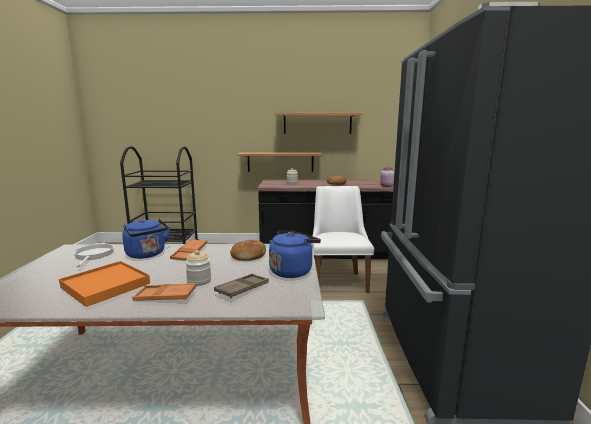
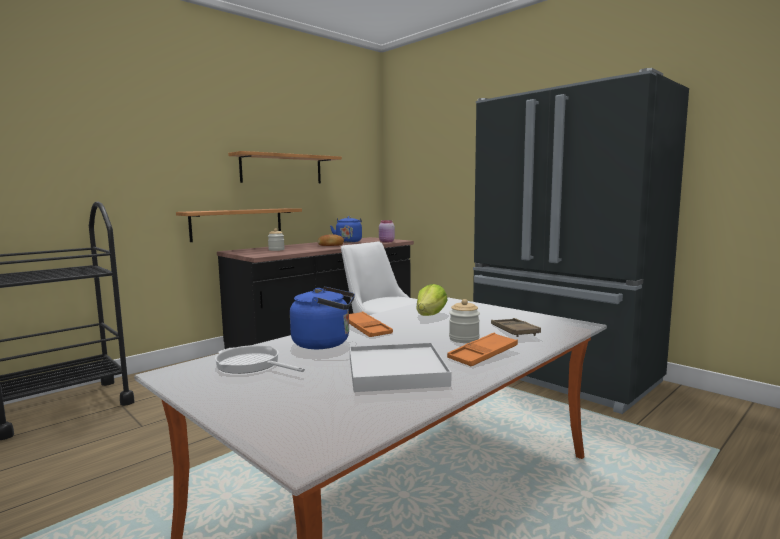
camera: 45 degrees left, 5 degrees down
(105, 285) = (396, 371): orange tray -> white tray
(249, 256) = (431, 315): bread -> lettuce
(292, 271) = (501, 313): blue kettle -> blue kettle (348, 241)

